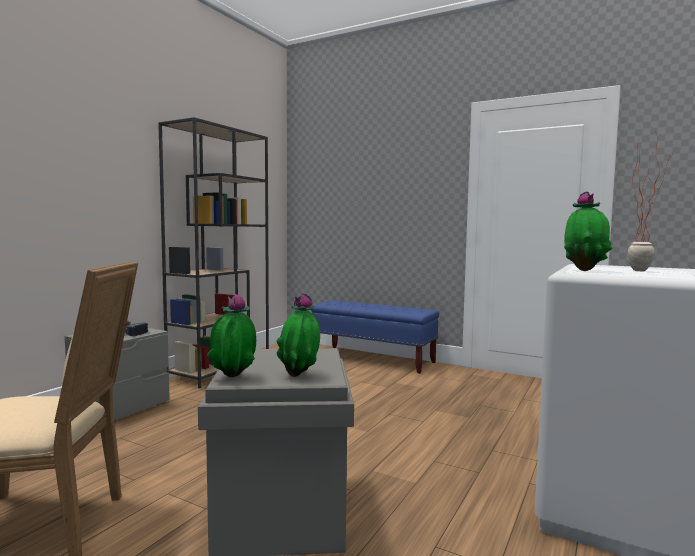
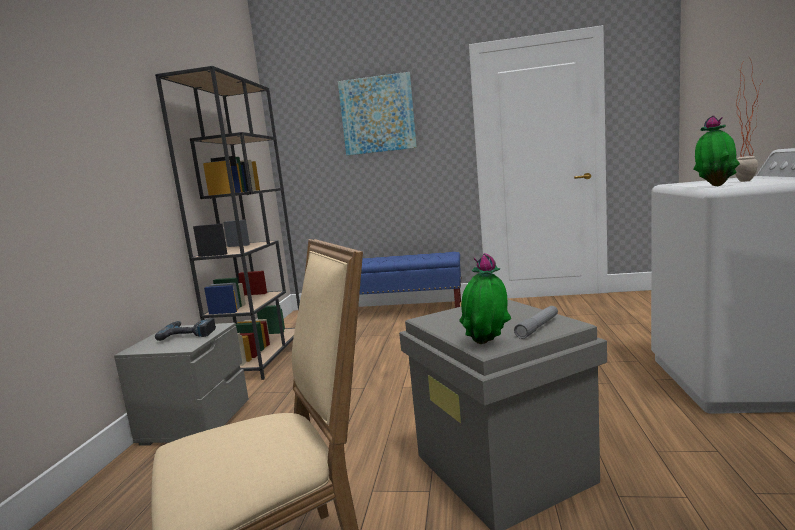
camera: 20 degrees left, 5 degrees up
(300, 376) = (538, 327): potted plant -> grey flashlight
(379, 166) = (377, 115): none -> picture

